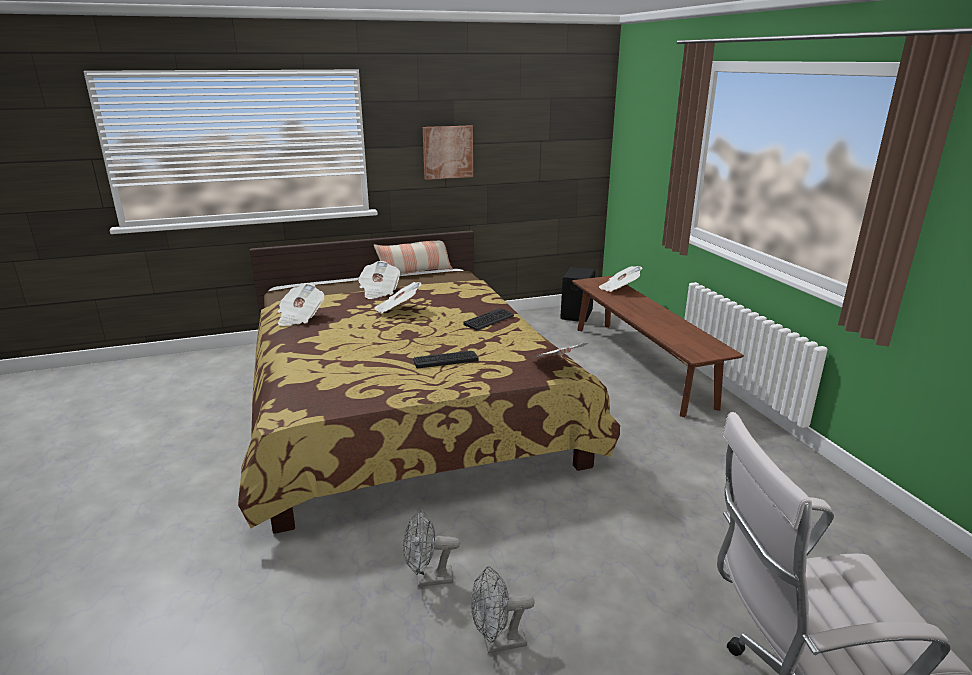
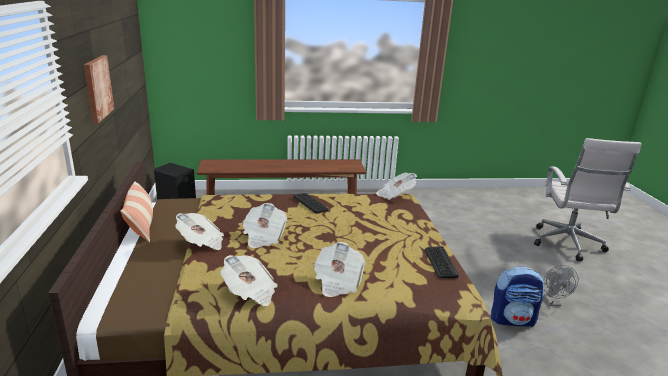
camera: 80 degrees left, 0 degrees up
(428, 579) = (512, 319): grey fan -> backpack
(445, 359) = (381, 227): keyboard -> keyboard (440, 262)
(619, 289) = (233, 163): newspaper -> newspaper (337, 282)

